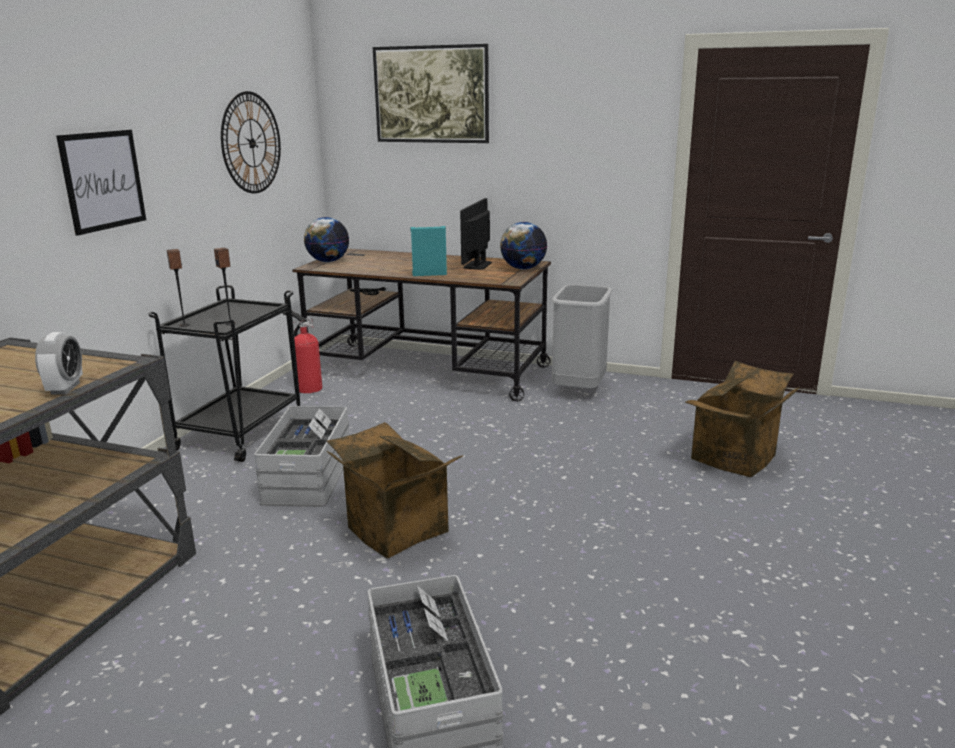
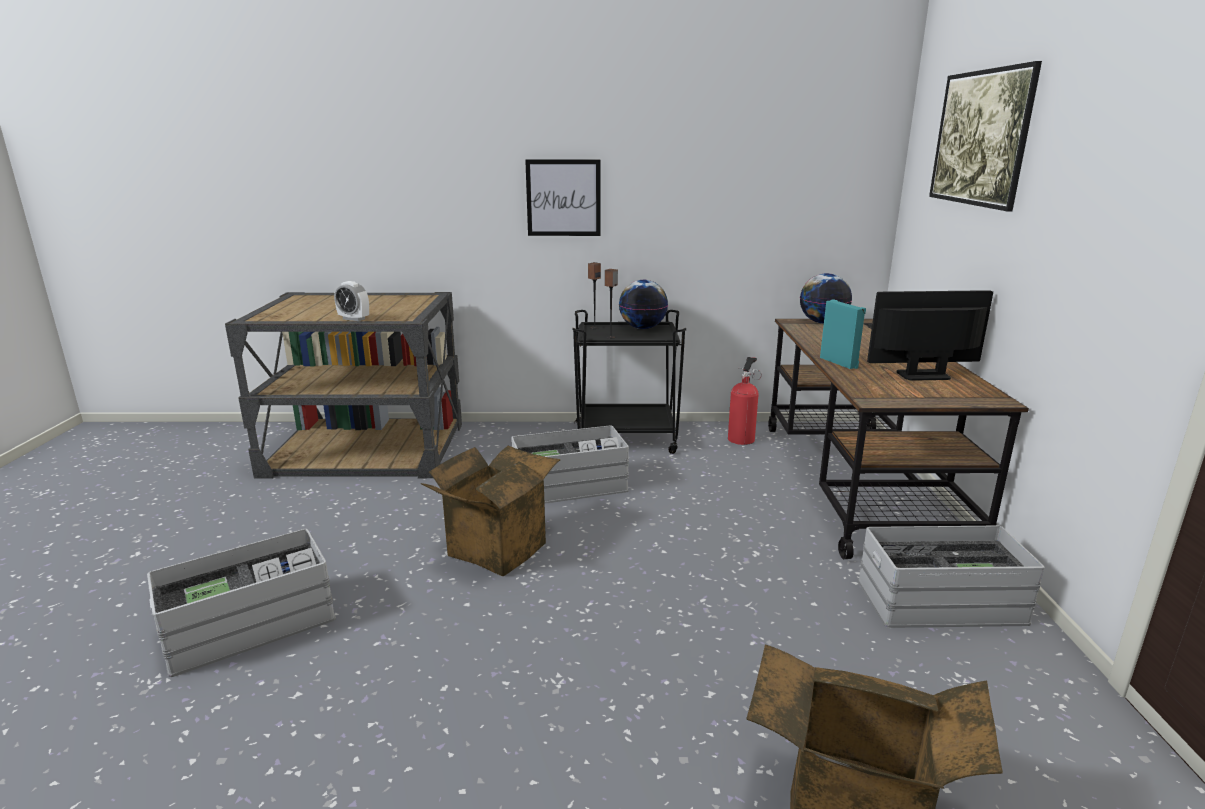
camera: 70 degrees right, 0 degrees up
(65, 388) = (354, 319): alarm clock -> alarm clock turned 45 degrees clockwise
(251, 143) = (765, 183): wall clock -> none
(523, 268) = (951, 398): globe -> globe (643, 328)
(579, 390) = (940, 602): grey trash can -> grey storage box

